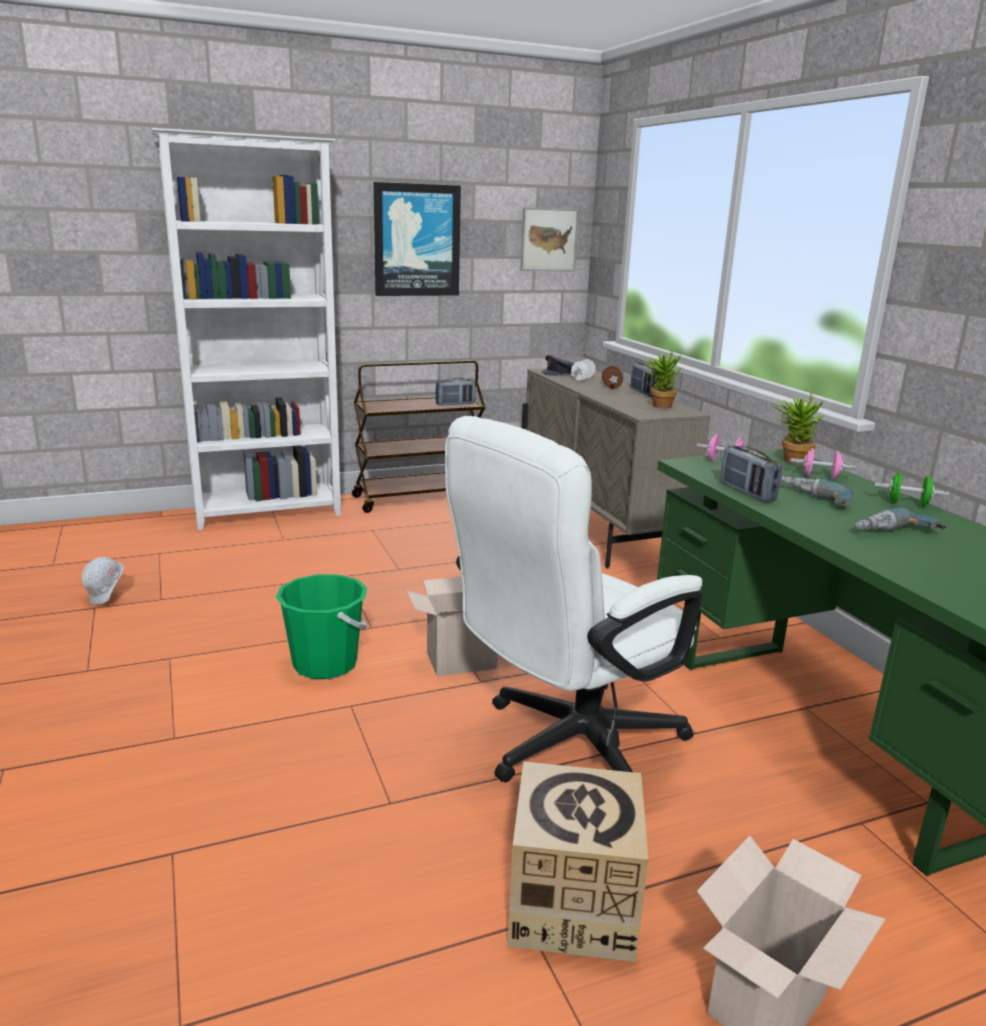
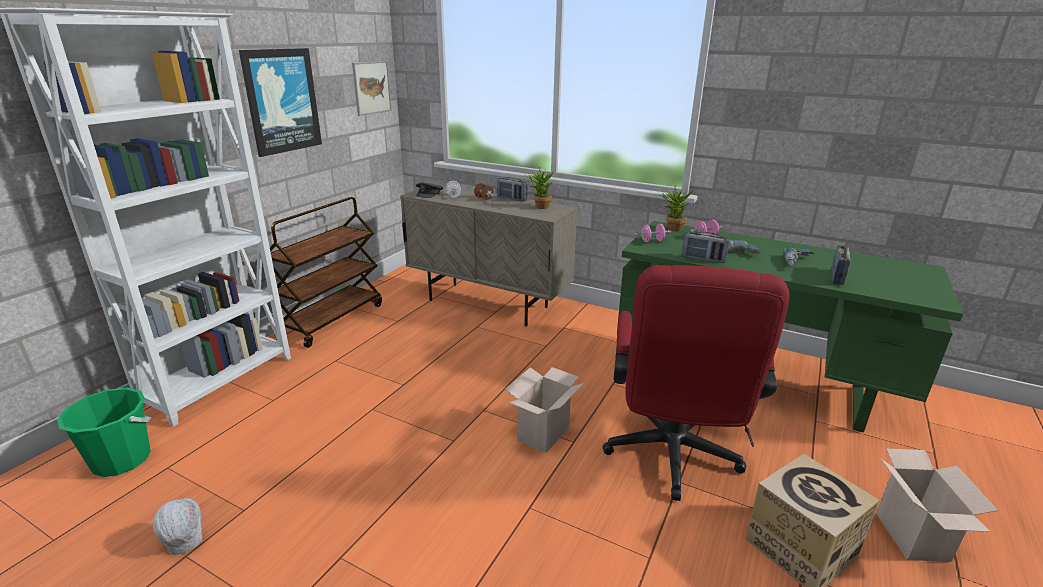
camera: 40 degrees left, 5 degrees up
(325, 664) = (467, 487): green bucket -> green bucket (122, 460)
(455, 404) = (349, 236): radio -> radio (837, 277)
(566, 747) = (671, 457): white office chair -> red office chair
(907, 504) = (763, 242): green dumbbell -> none

